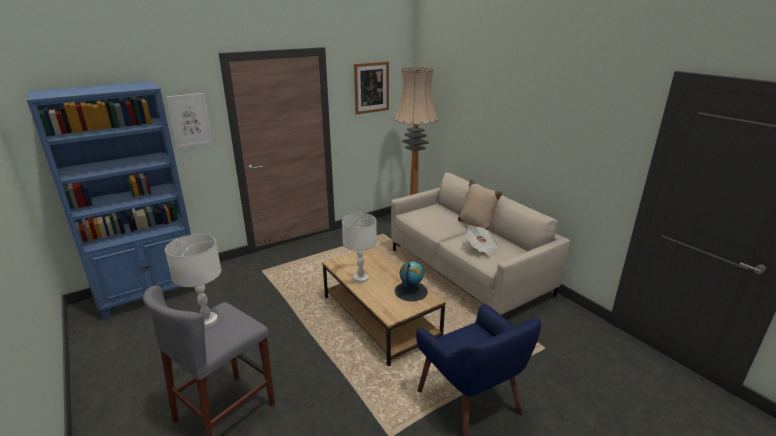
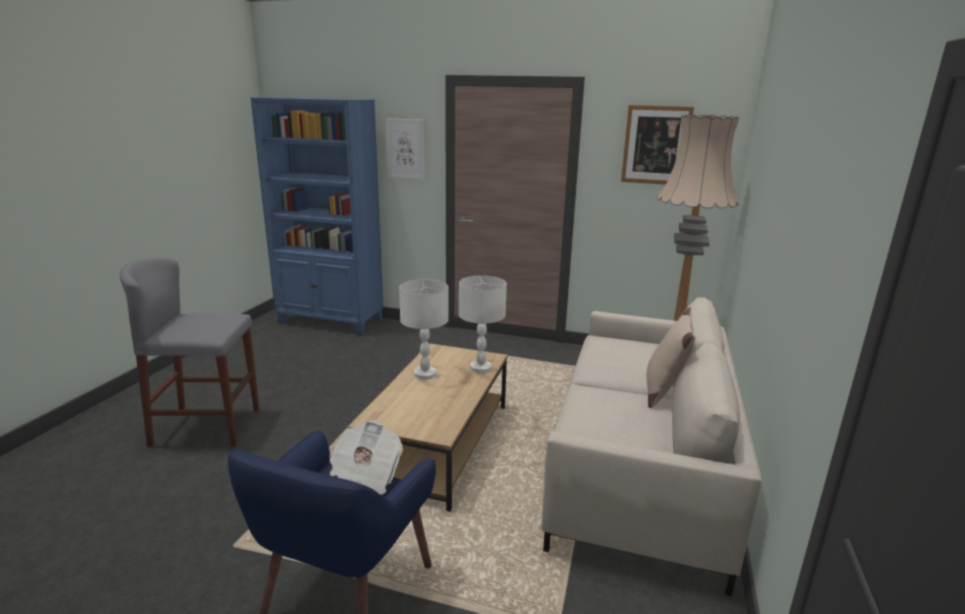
camera: 50 degrees right, 5 degrees down
(207, 321) = (204, 317): white table lamp -> white table lamp (480, 368)
(411, 291) = (440, 413): globe -> none
(482, 249) = (600, 417): newspaper -> newspaper (364, 478)

